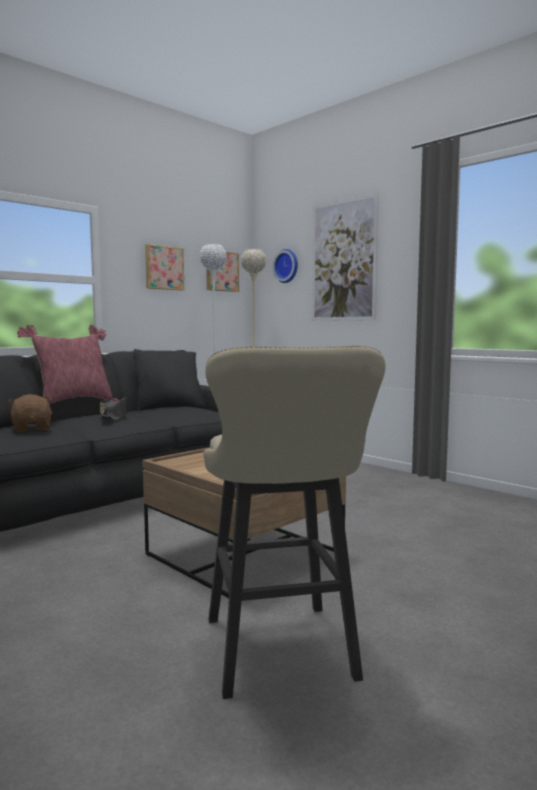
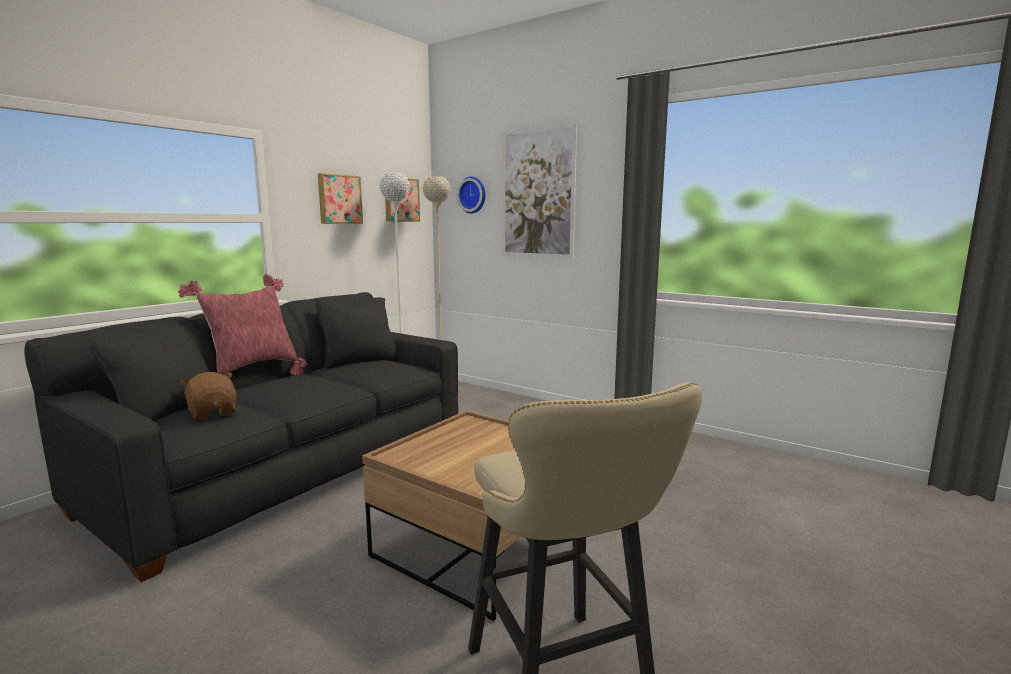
camera: 10 degrees left, 5 degrees up
(114, 417) = (305, 385): black hat -> none

